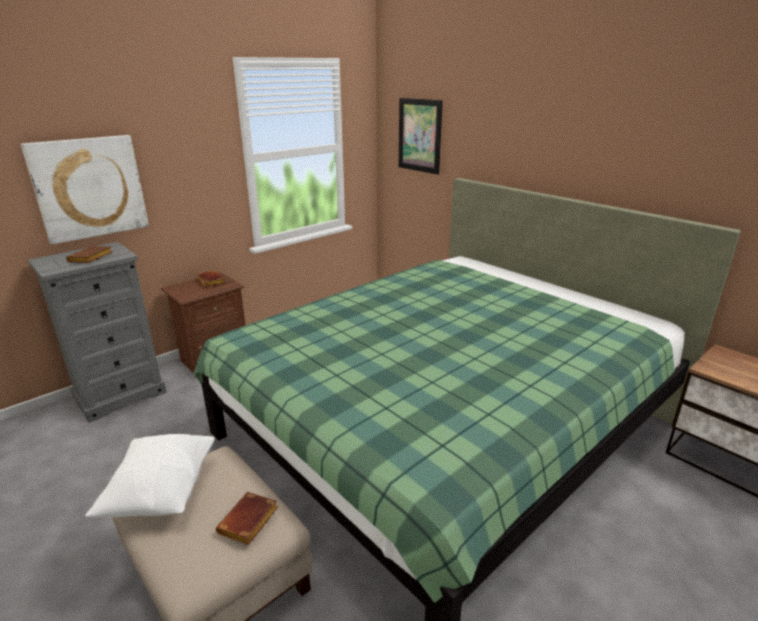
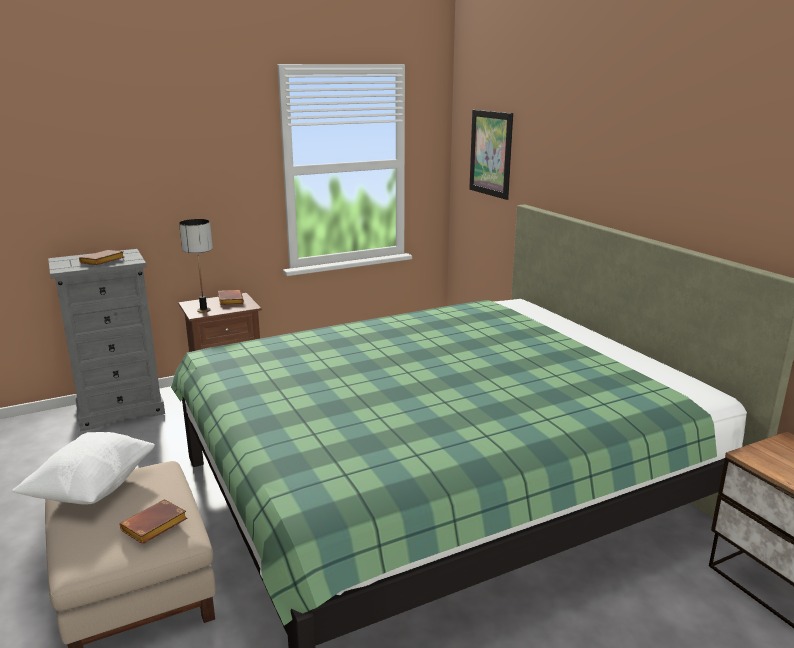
camera: 15 degrees right, 5 degrees down
(89, 188) = (115, 192): picture -> none
(191, 293) = (204, 310): none -> table lamp

